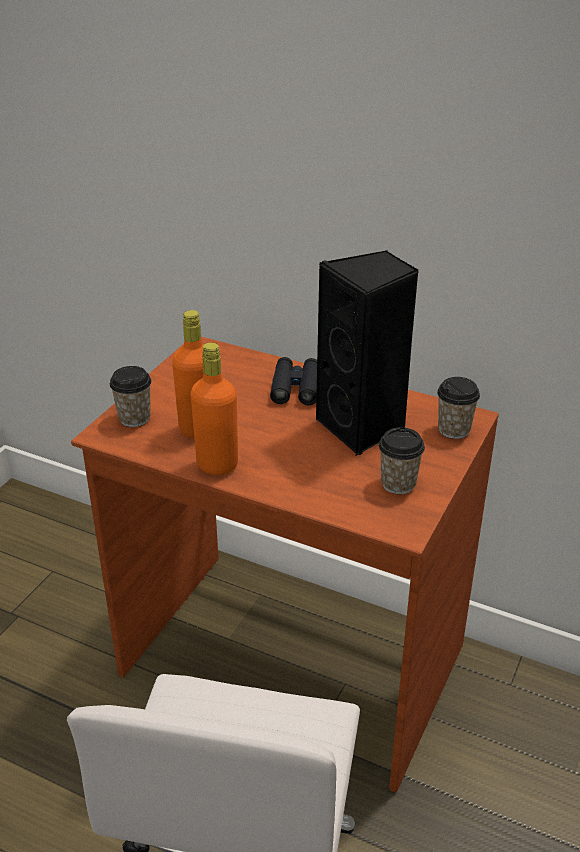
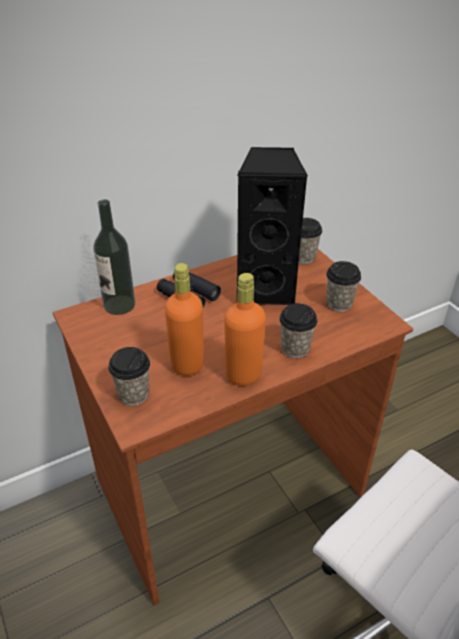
camera: 55 degrees left, 5 degrees up
(238, 359) = (119, 305): none -> bottle
(289, 481) = (295, 348): none -> cup

